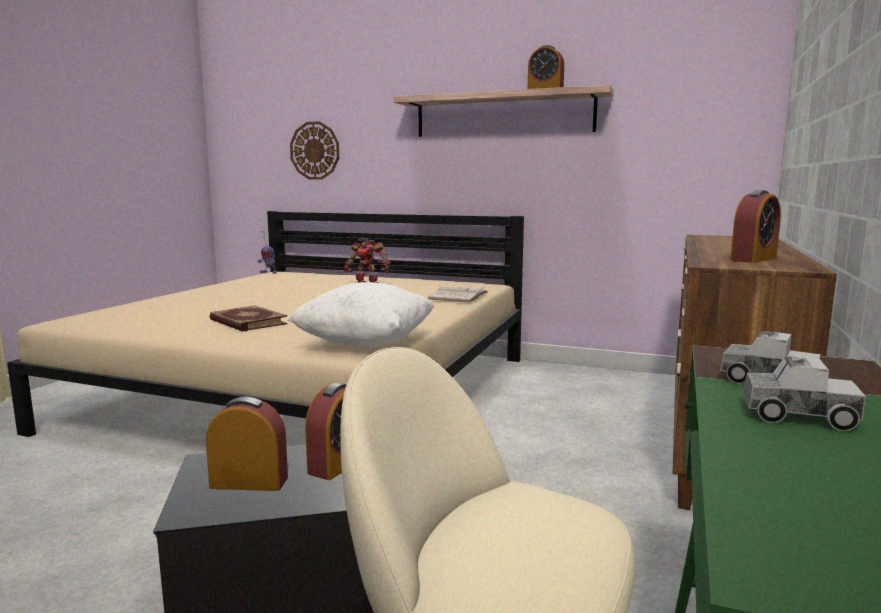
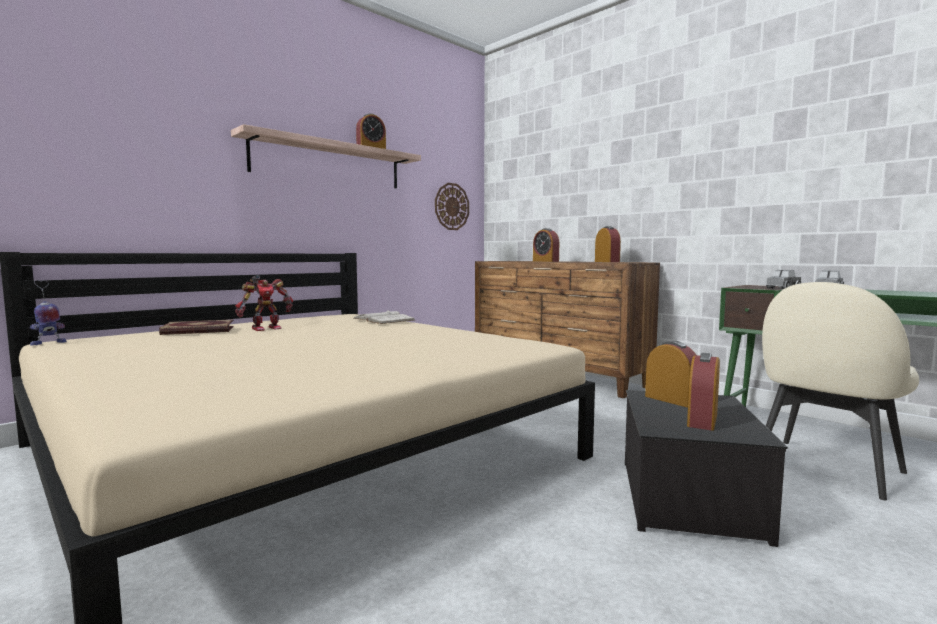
camera: 65 degrees left, 5 degrees down
(247, 322) = (368, 360): book -> book (198, 330)
(315, 150) = (90, 169): wall clock -> wall clock (451, 206)
(366, 343) = (513, 343): white pillow -> none
(720, 246) = (545, 261): none -> alarm clock

